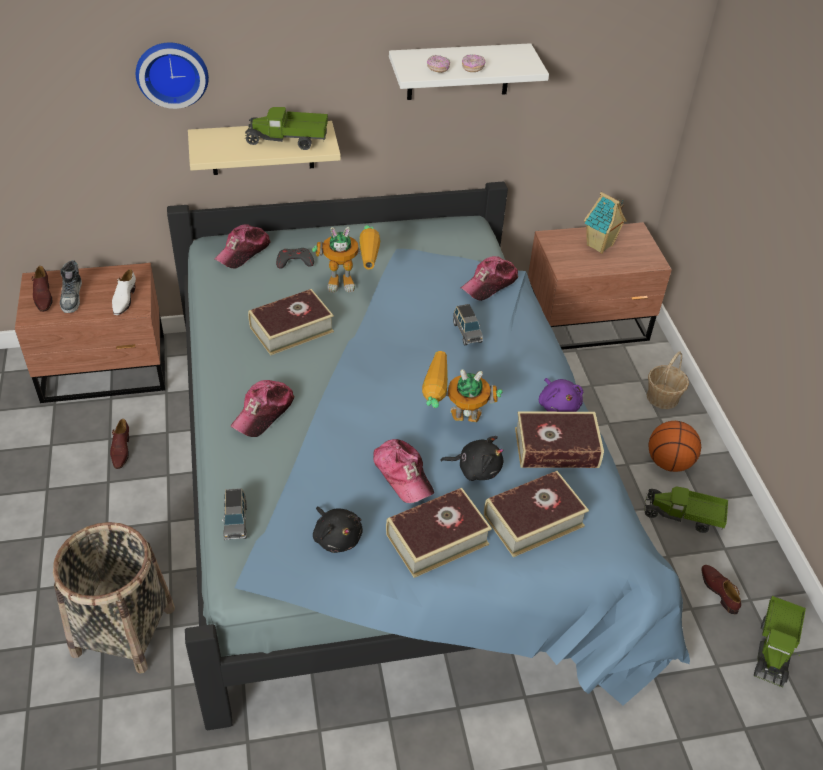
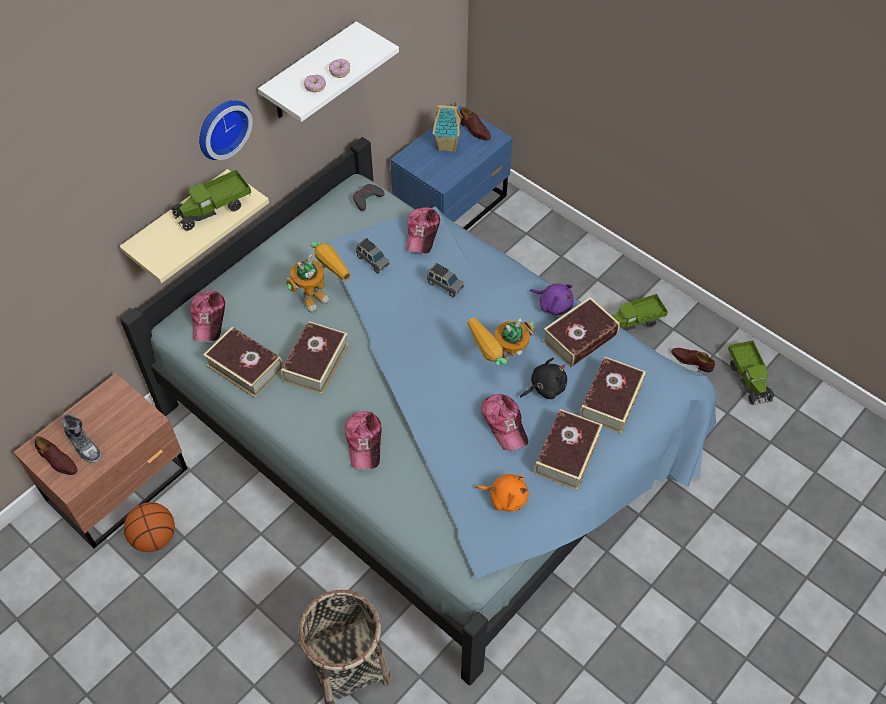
camera: 35 degrees left, 10 degrees up
(121, 450) = (203, 540): brown shoe -> brown shoe (474, 130)
(124, 300) = (131, 419): white shoe -> none
(172, 73) = (97, 208): wall clock -> wall clock (221, 127)
(232, 300) = (245, 367): none -> book
(235, 522) = (428, 534): grey toy car -> grey toy car (372, 261)
(294, 261) = (258, 302): grey game controller -> grey game controller (367, 198)
(337, 537) = (505, 497): black plush toy -> orange plush toy
(402, 475) = (504, 424): cap -> cap turned 45 degrees clockwise
(588, 323) = (453, 207): brown nightstand -> blue nightstand
(663, 397) = (551, 238): basket -> none
(668, 462) = (593, 287): basketball -> basketball (154, 537)

